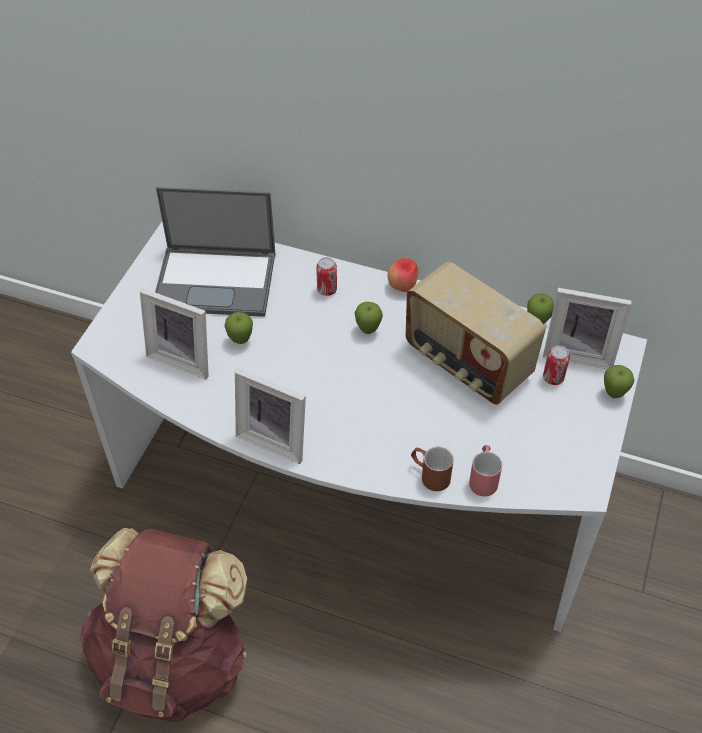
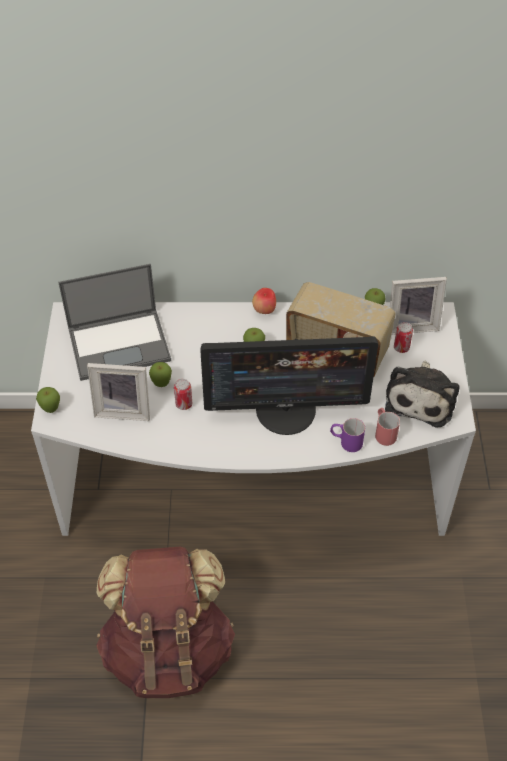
camera: 20 degrees left, 0 degrees up
(275, 438) = (223, 449): picture frame -> none
(327, 290) = (209, 328): can -> can (184, 404)
(373, 413) = (286, 410): none -> monitor
(429, 475) = (346, 441): brown mug -> purple mug
(550, 449) = (421, 398): none -> plush toy
(613, 394) = (447, 347): apple -> apple (51, 409)

